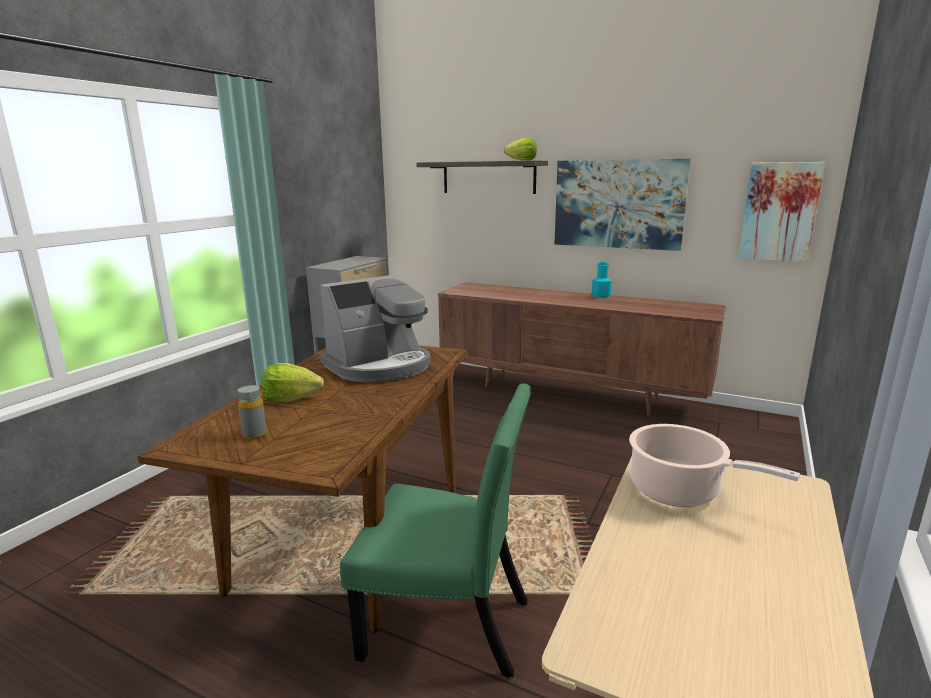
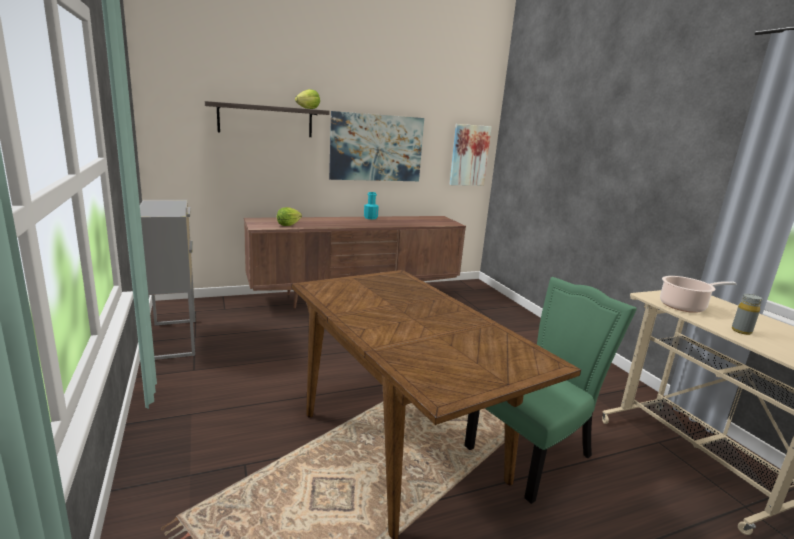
camera: 50 degrees left, 0 degrees up
(255, 435) = (460, 366): grey bottle -> grey bottle (741, 331)
(291, 399) = (404, 336): lettuce -> lettuce (288, 225)
(380, 366) = (386, 295): coffee machine -> none

